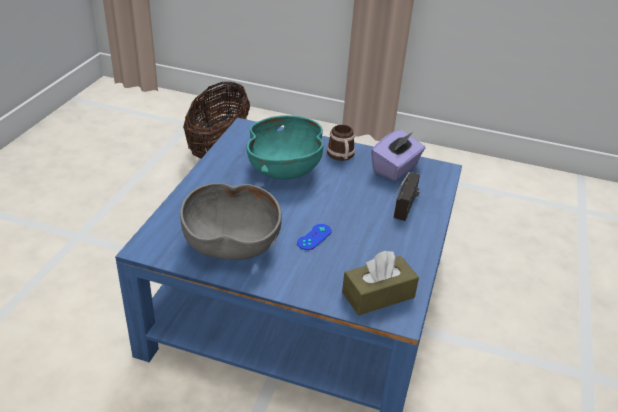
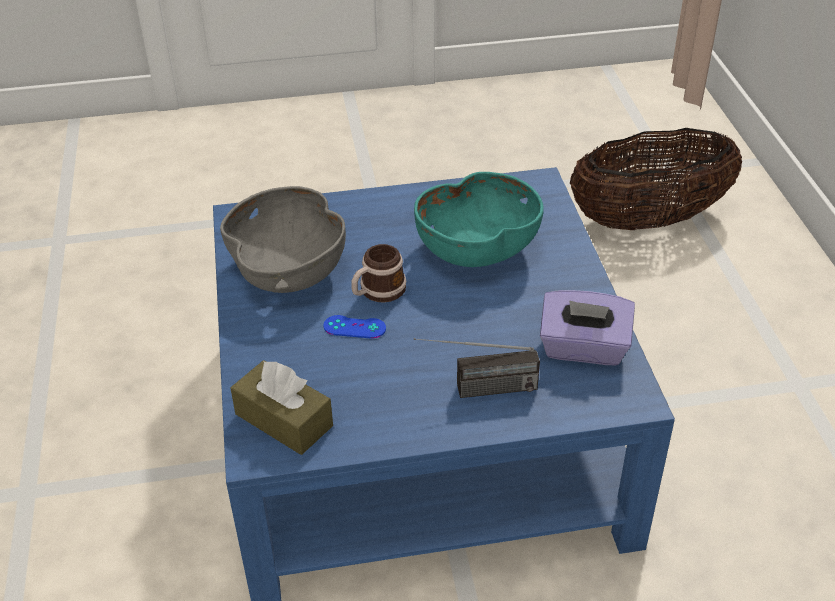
camera: 65 degrees right, 5 degrees up
(341, 156) = (560, 286): mug -> mug (377, 292)

